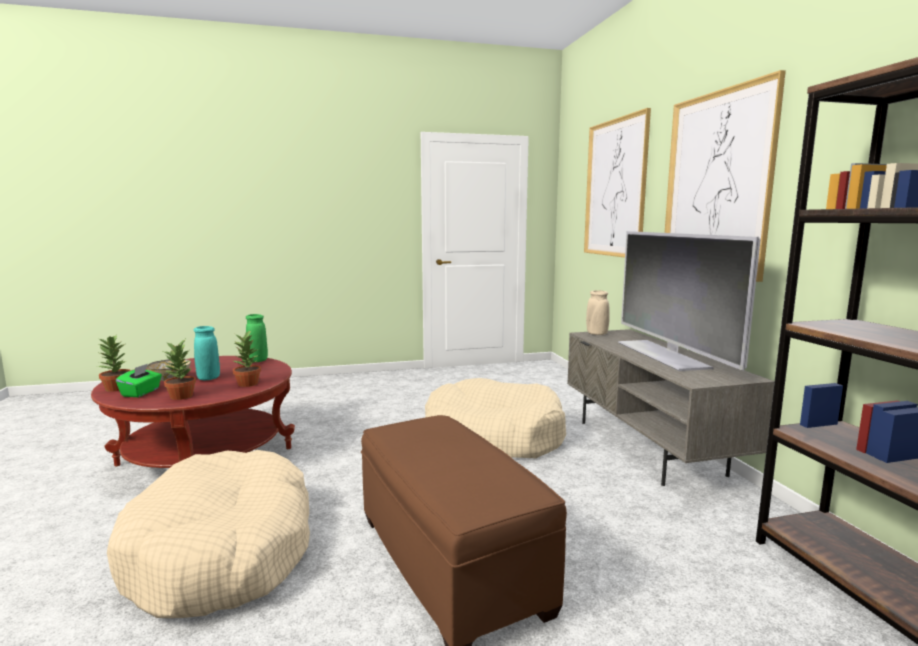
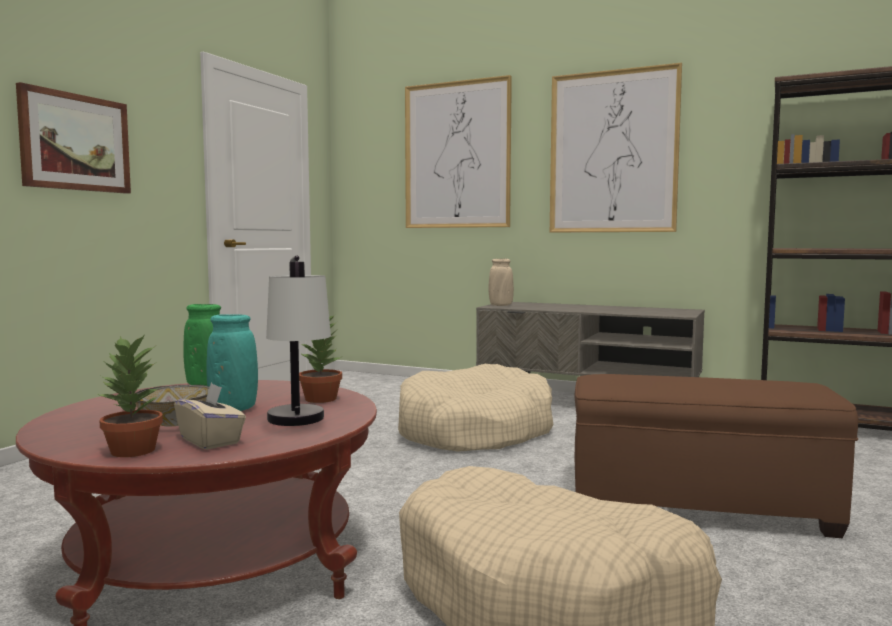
camera: 50 degrees left, 5 degrees down
(141, 392) = (211, 441): green tissue box -> beige tissue box
(182, 396) = (299, 426): potted plant -> table lamp
(322, 206) = (75, 142): none -> picture
(663, 354) = (599, 308): television -> none

